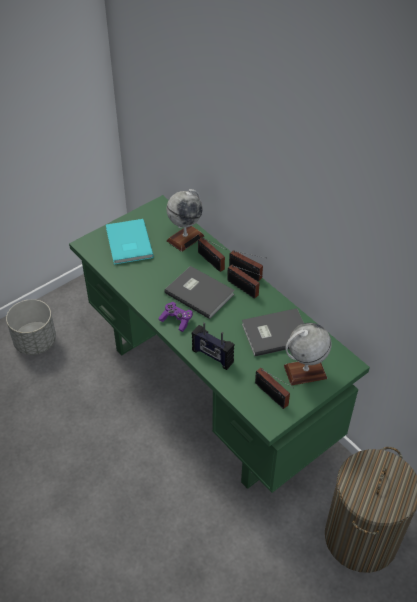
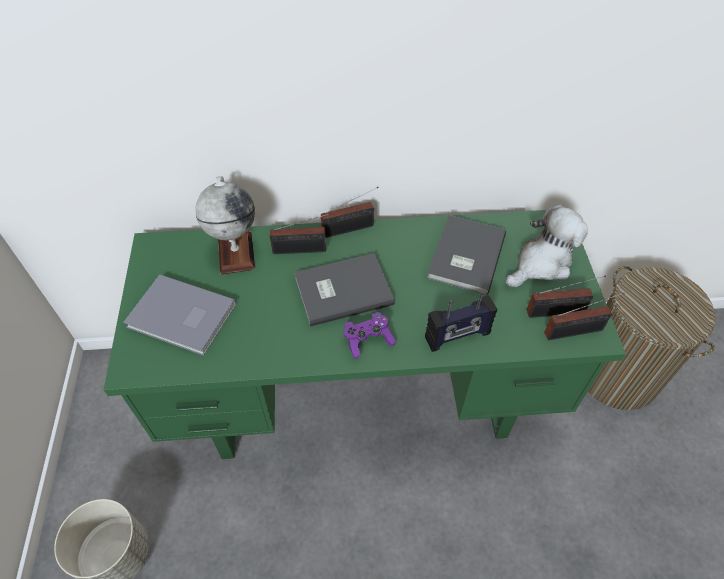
camera: 55 degrees left, 5 degrees up
(128, 244) = (182, 318): turquoise book -> grey book
(244, 289) = (373, 245): radio -> radio (577, 331)
(305, 372) = (541, 263): globe -> plush toy

